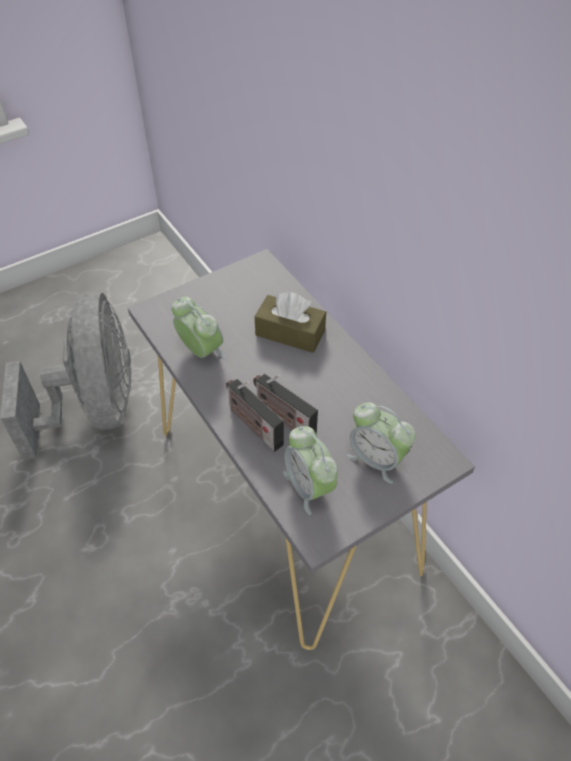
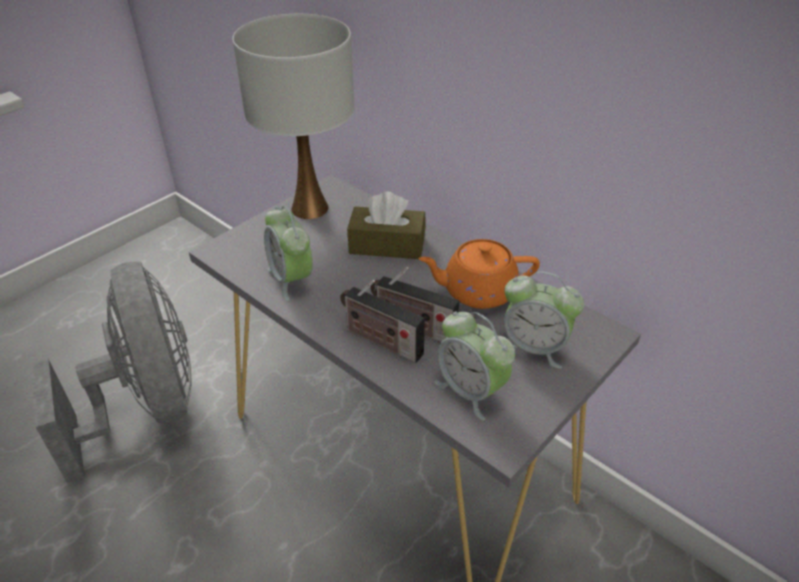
camera: 15 degrees left, 10 degrees down
(201, 351) = (291, 279): alarm clock -> alarm clock turned 150 degrees counterclockwise
(237, 282) = (310, 208): none -> white table lamp
(350, 395) = (477, 291): none -> orange teapot

